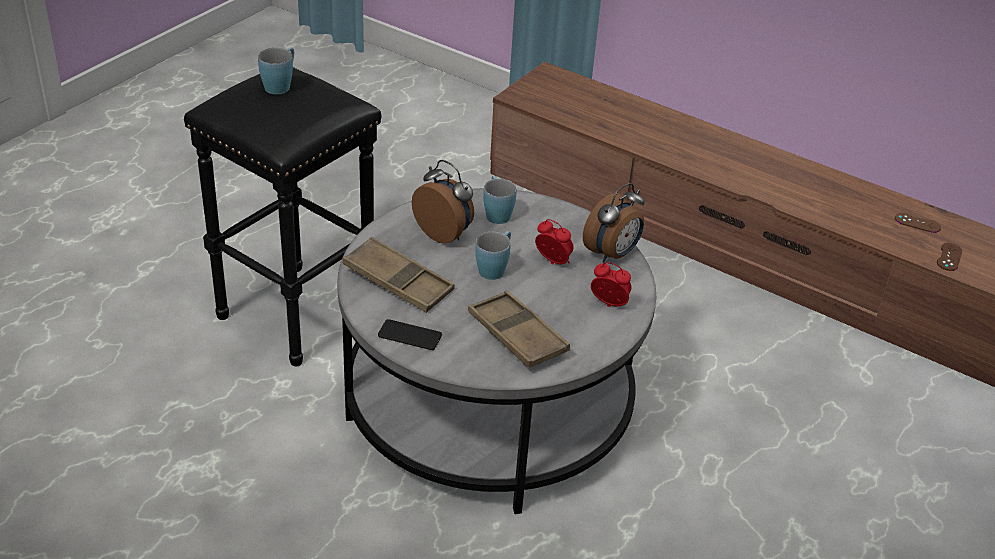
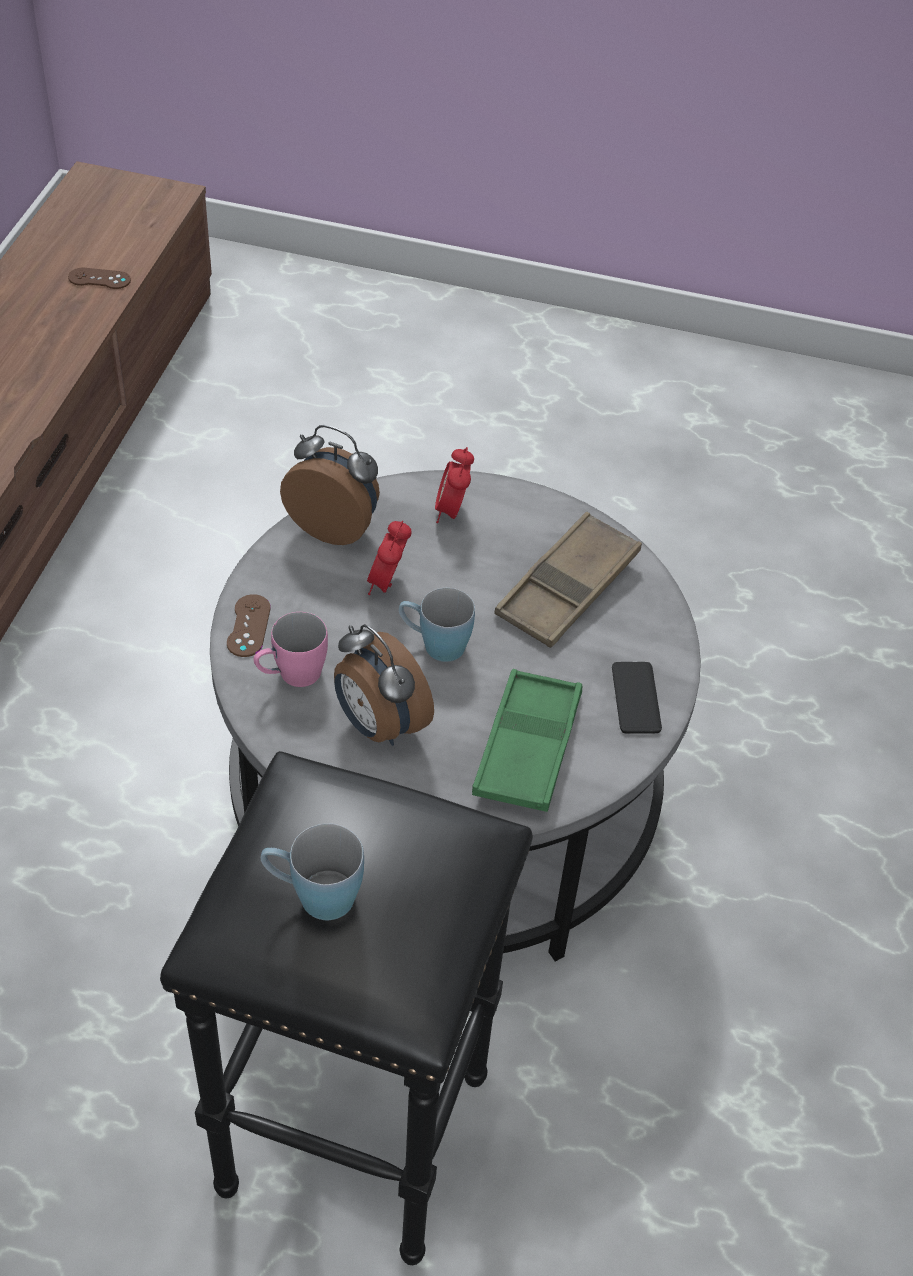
camera: 110 degrees left, 10 degrees up
(398, 281) = (527, 747): brown tray -> green tray
(444, 233) = (378, 725): alarm clock -> alarm clock turned 60 degrees counterclockwise
(496, 213) = (291, 676): blue mug -> pink mug
(917, 223) = (27, 305): brown game controller -> brown game controller (248, 626)

